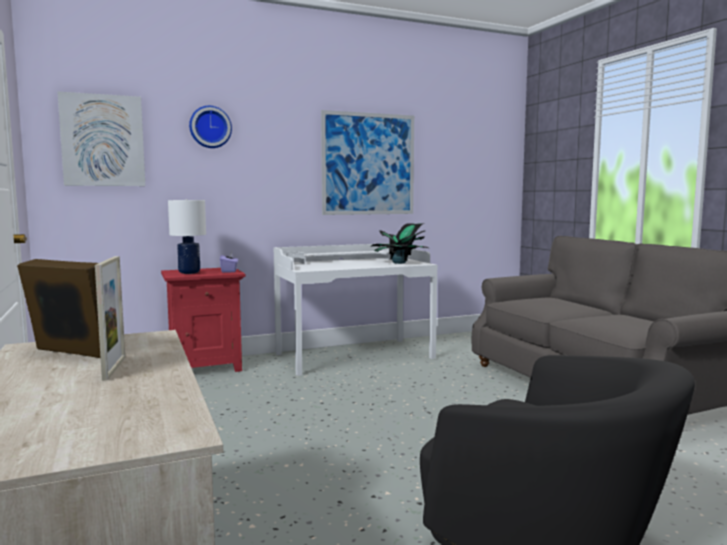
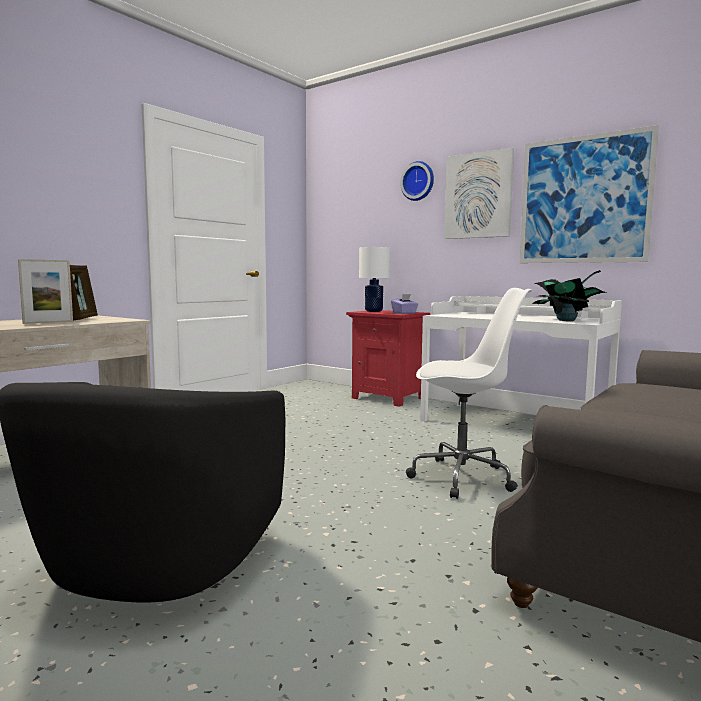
camera: 60 degrees right, 0 degrees up
(103, 140) = (346, 204): picture -> picture (478, 195)
(449, 400) = (464, 478): none -> white office chair

